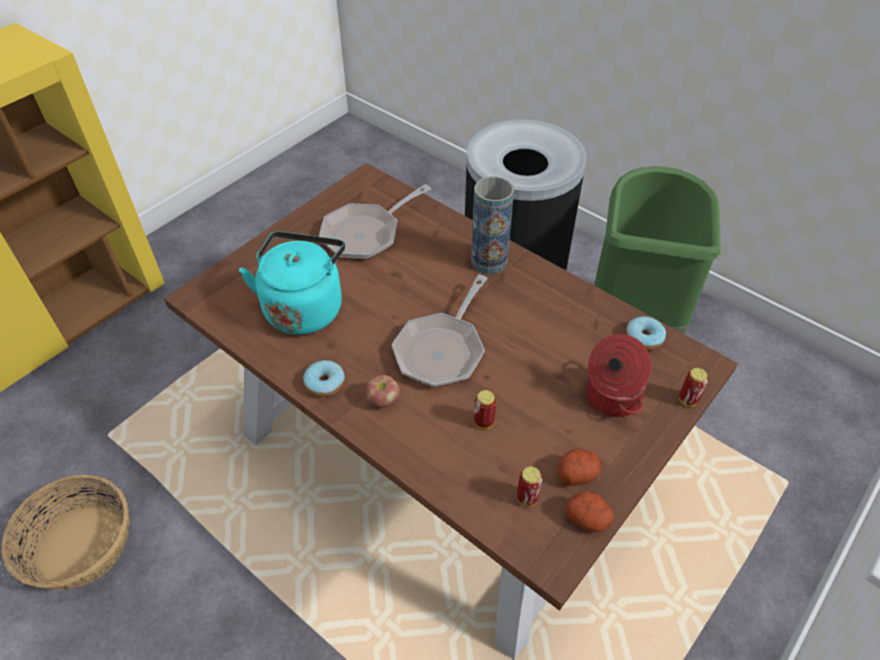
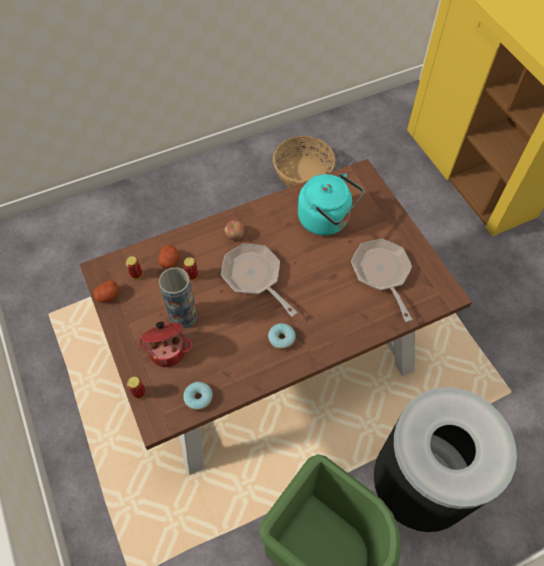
camera: 115 degrees right, 10 degrees up
(325, 383) = (261, 213): donut -> donut (281, 339)
(489, 261) = (319, 337): vase -> vase (183, 316)
(577, 473) = (134, 304): potato -> potato (169, 261)

